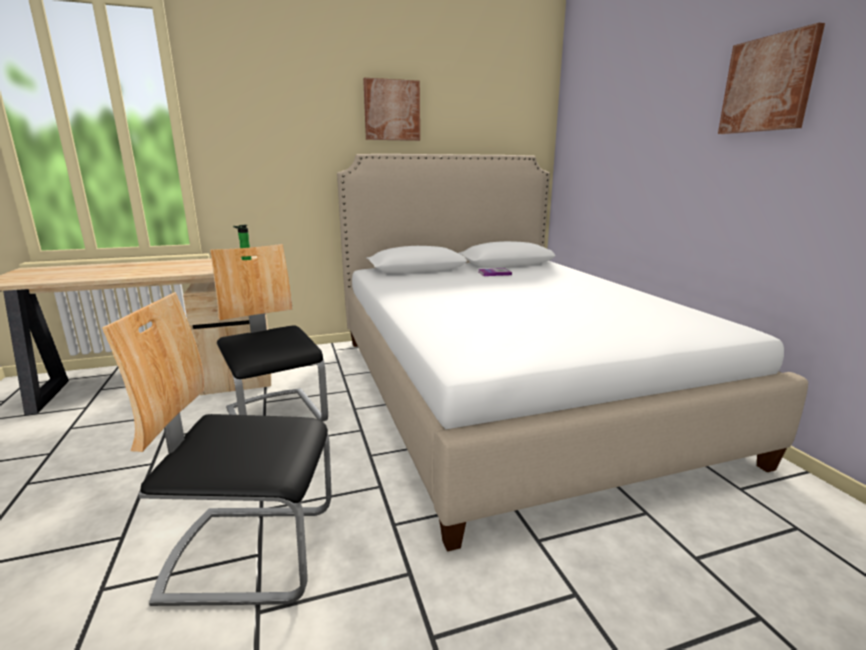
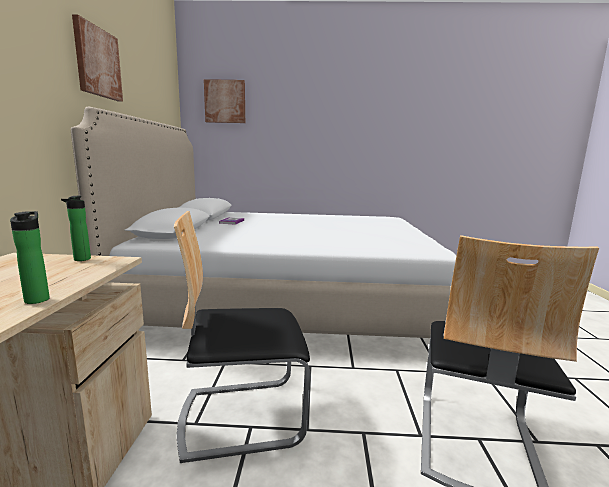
camera: 70 degrees left, 5 degrees down
(172, 273) = (38, 299): none -> bottle
(768, 84) = (361, 105): picture -> picture (225, 101)

